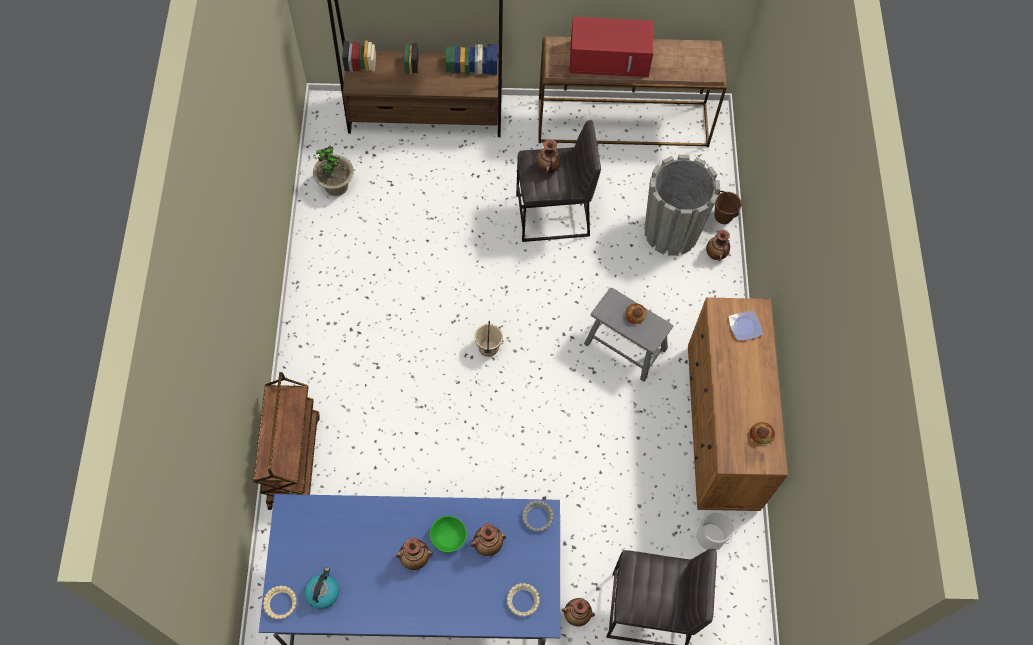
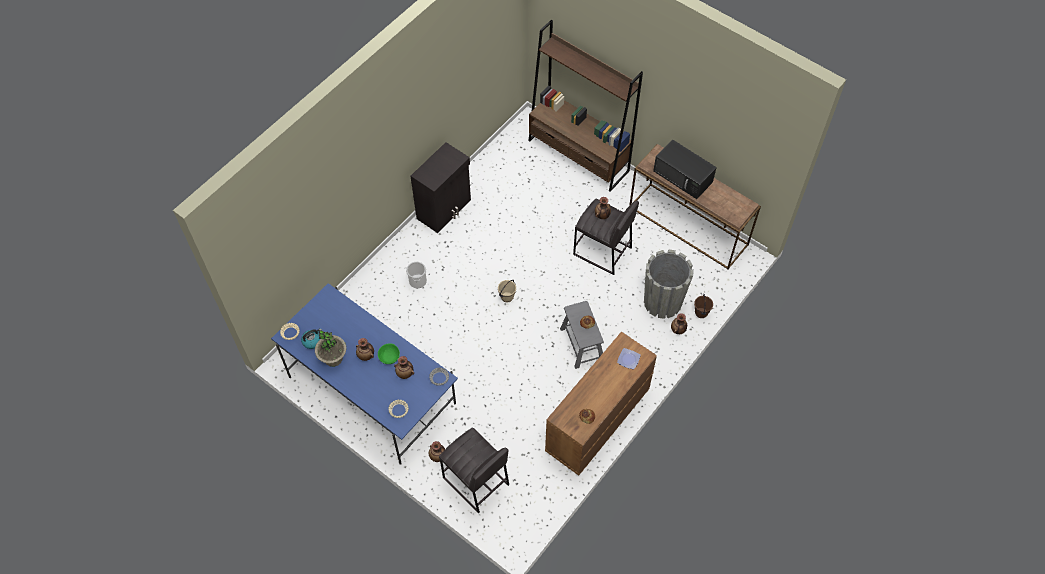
camera: 40 degrees right, 5 degrees down
(293, 460) = (364, 287): brown cart -> none
(315, 287) = (444, 209): none -> black cabinet
(336, 186) = (499, 164): potted plant -> potted plant (333, 358)
(610, 58) = (683, 177): red microwave -> black microwave
(710, 536) = (540, 469): bucket -> bucket (417, 281)

